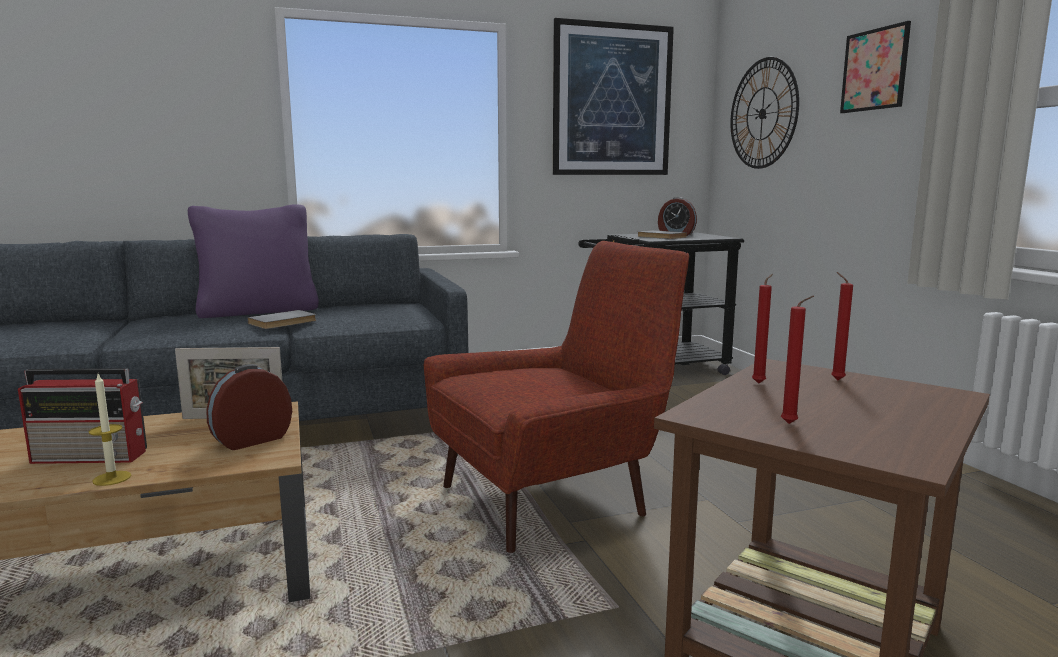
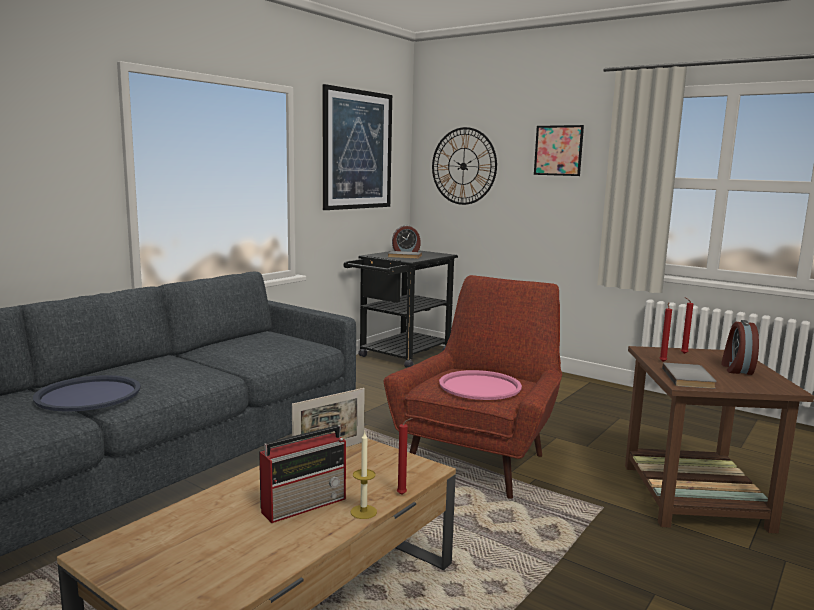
camera: 35 degrees left, 0 degrees up
(129, 327) = (88, 395): none -> blue tray
(251, 439) = (383, 462): alarm clock -> alarm clock (736, 369)
(258, 311) = (161, 358): purple pillow -> none
(284, 322) = (221, 366): grey book -> grey book (690, 378)
(521, 387) = (480, 386): none -> pink tray
(791, 424) = (722, 381): red candle -> red candle (403, 495)

